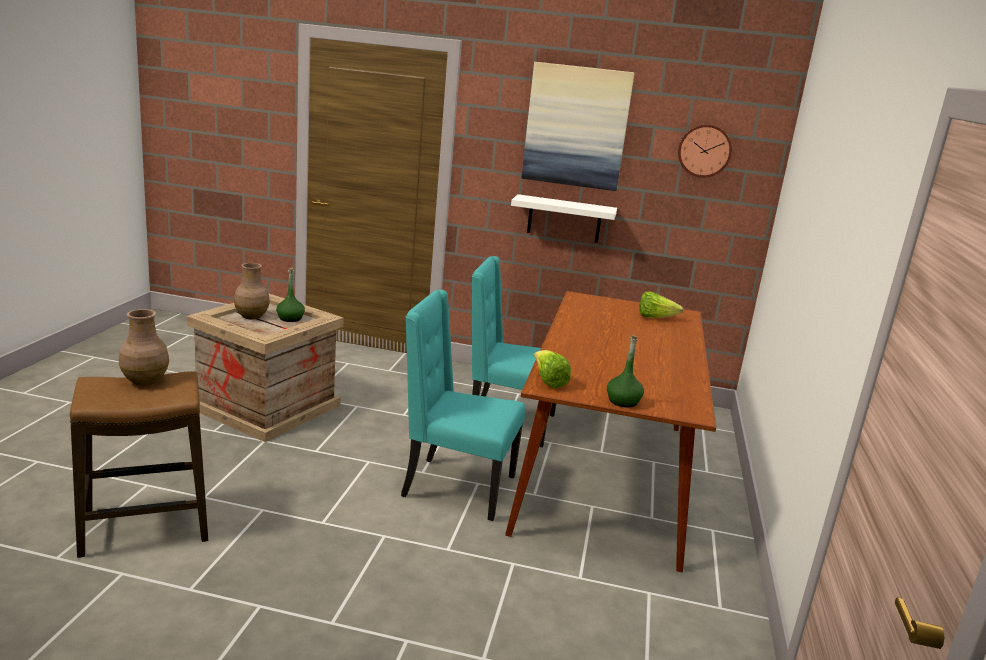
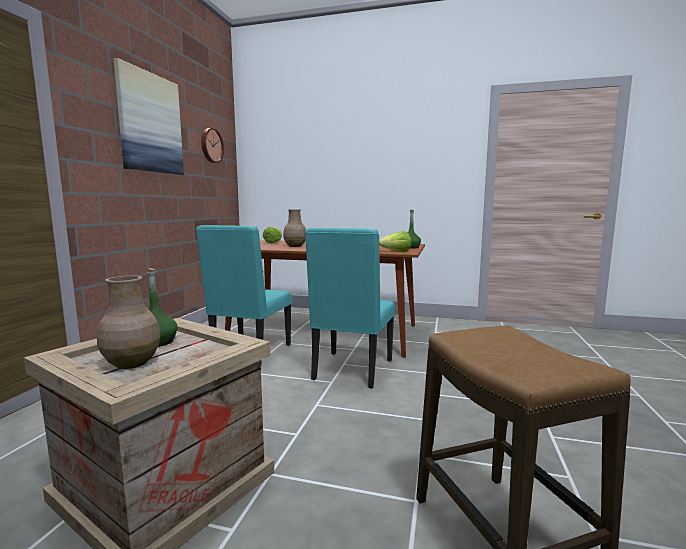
camera: 85 degrees left, 10 degrees down
(145, 380) = (486, 351): brown vase -> brown vase (294, 246)
(564, 219) = (156, 202): white shelf -> none

